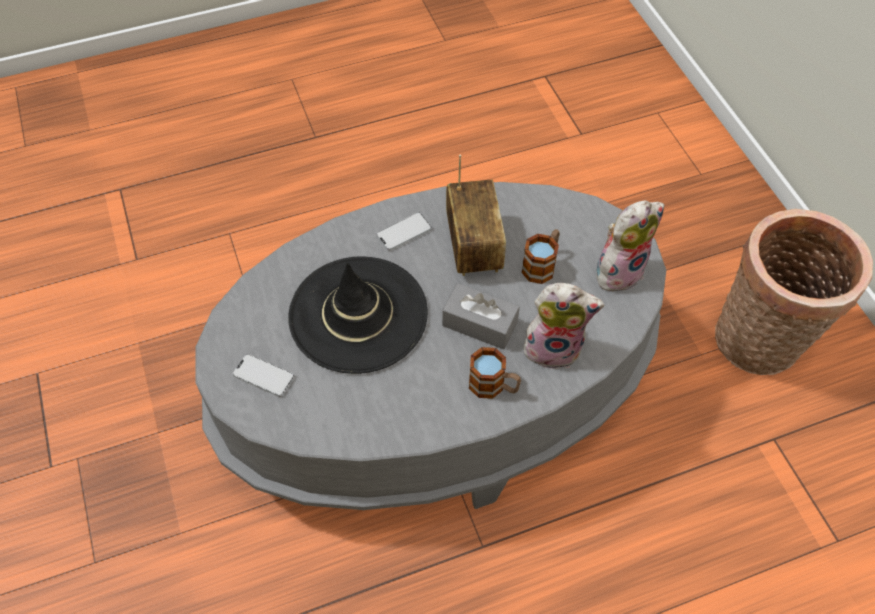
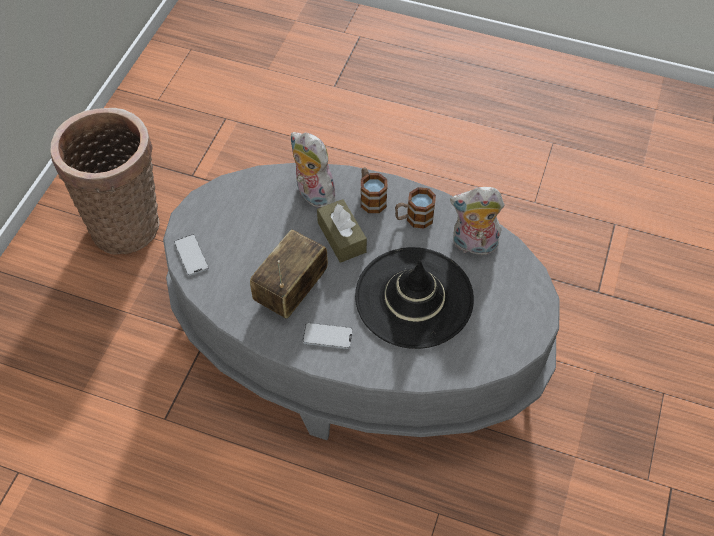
camera: 140 degrees left, 0 degrees up
(263, 376) = (509, 299): phone -> phone (191, 255)
(479, 324) = (341, 237): grey tissue box -> brown tissue box
(542, 265) = (261, 246): mug -> mug (414, 218)
(619, 270) = (219, 209): plush toy -> plush toy (473, 245)

